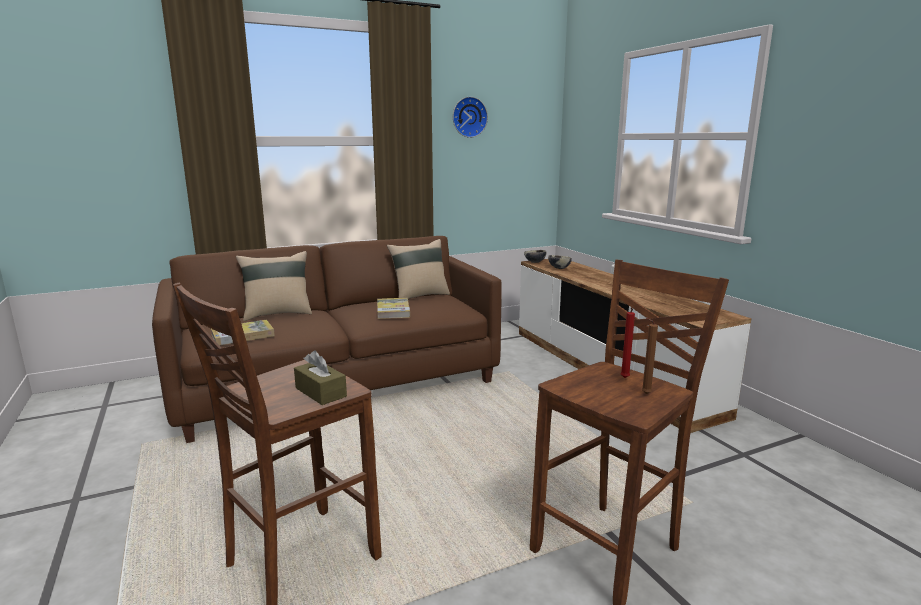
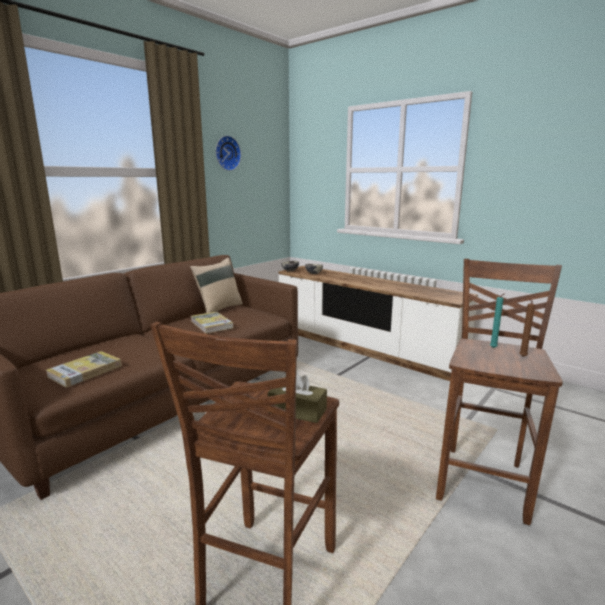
camera: 25 degrees left, 0 degrees up
(277, 314) = (99, 344): beige pillow -> none
(624, 378) = (493, 348): red candle -> turquoise candle

